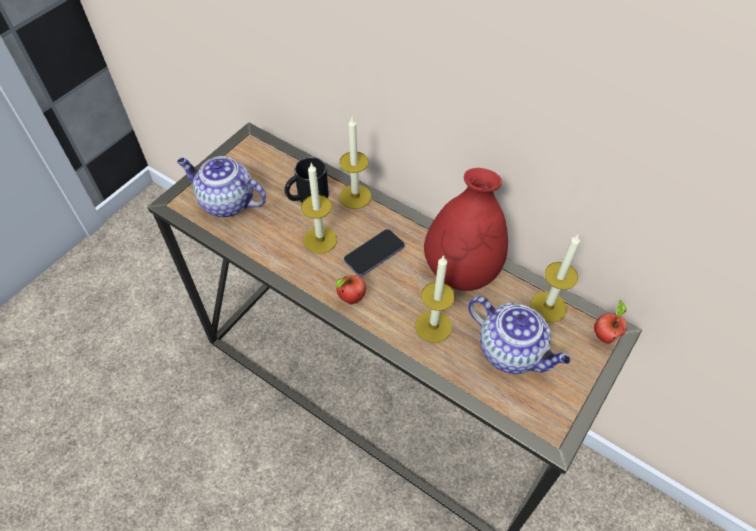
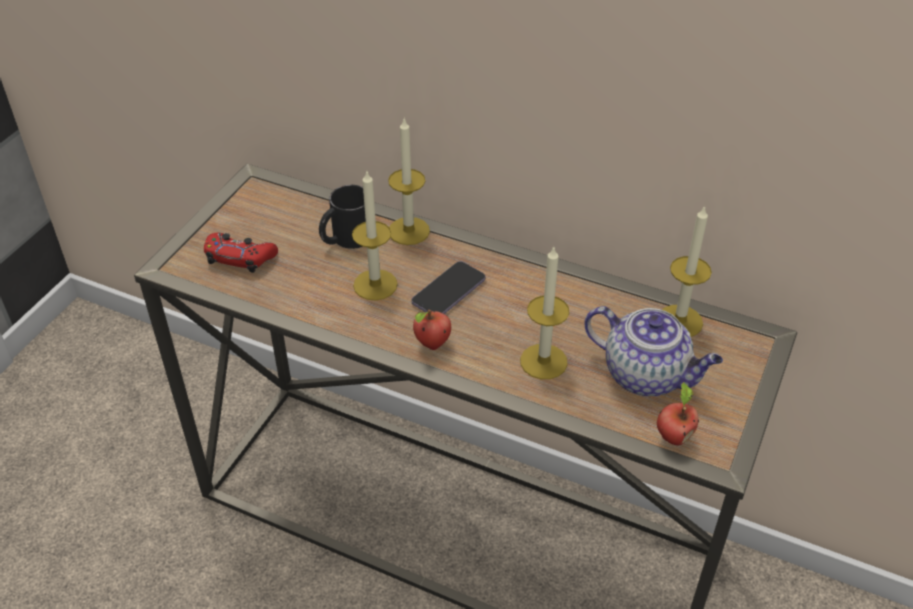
camera: 10 degrees left, 10 degrees down
(226, 202) = (240, 258): teapot -> red game controller
(461, 271) = (564, 297): red vase -> none
(604, 335) = (754, 343): apple -> apple (673, 436)

